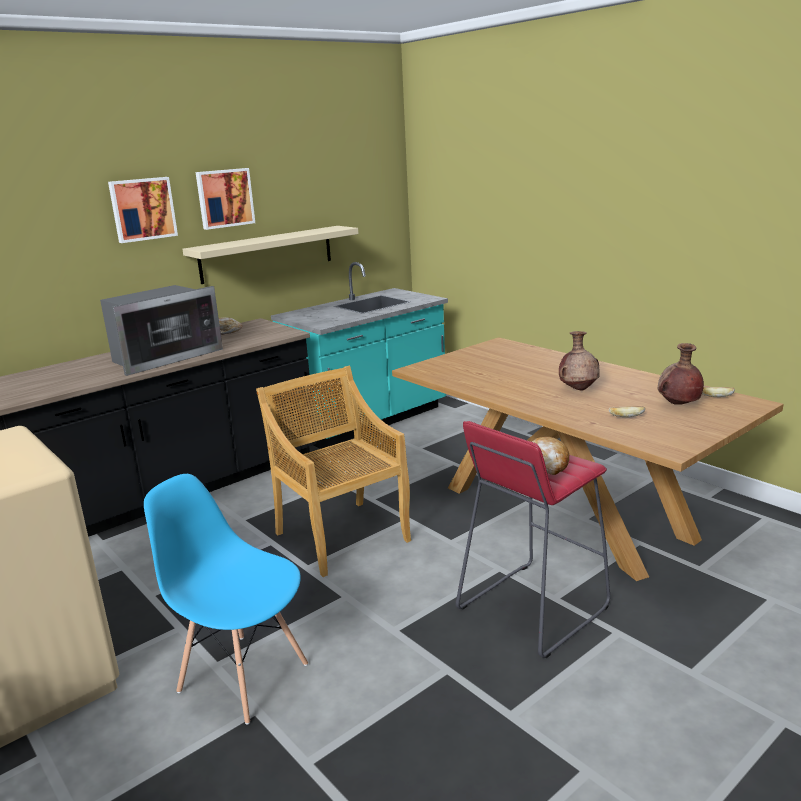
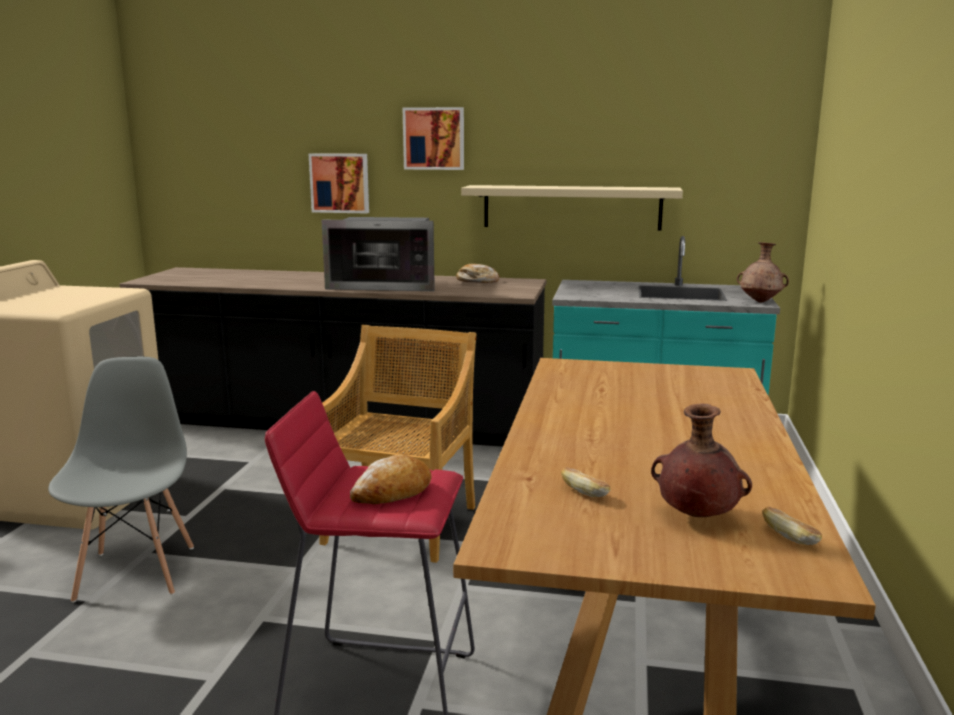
camera: 50 degrees right, 5 degrees down
(224, 198) = (527, 136): picture -> picture (340, 183)
(243, 676) = (136, 572): blue chair -> grey chair
(578, 389) = (642, 445): brown vase -> brown vase (760, 301)

